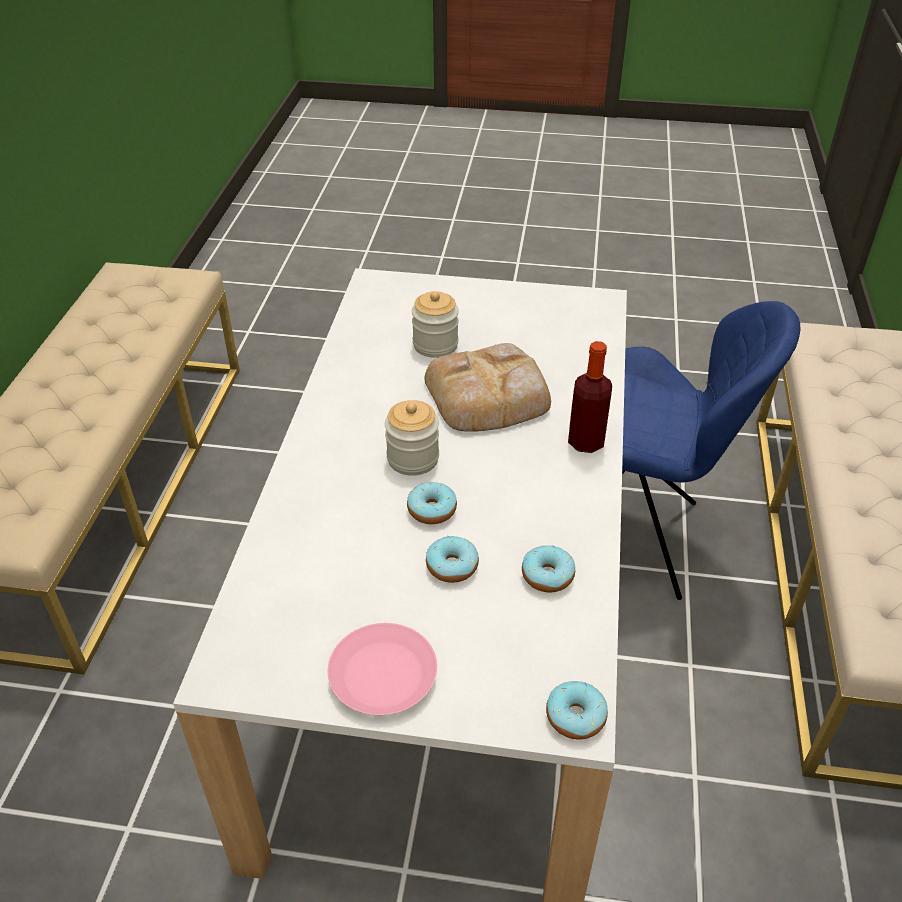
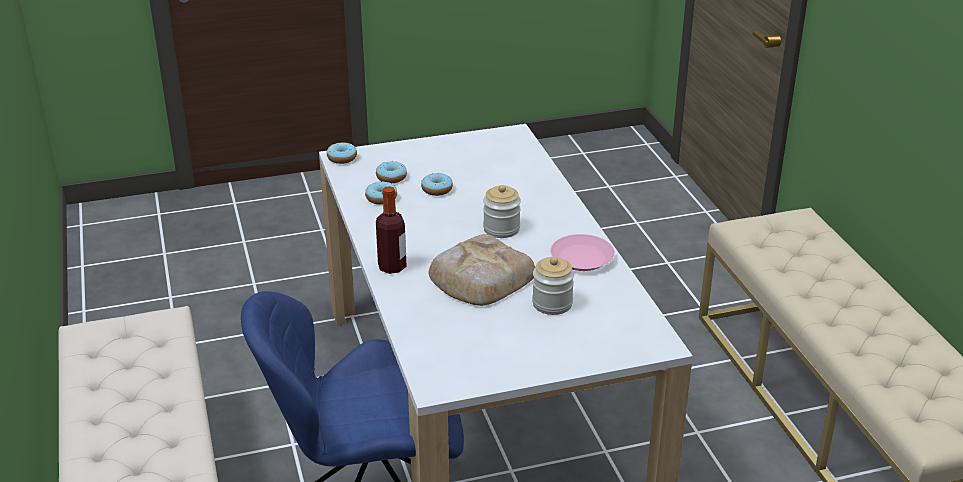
camera: 155 degrees right, 10 degrees down
(383, 674) = (441, 149): pink plate -> pink plate (582, 258)
(431, 510) = (468, 208): donut -> donut (391, 177)

